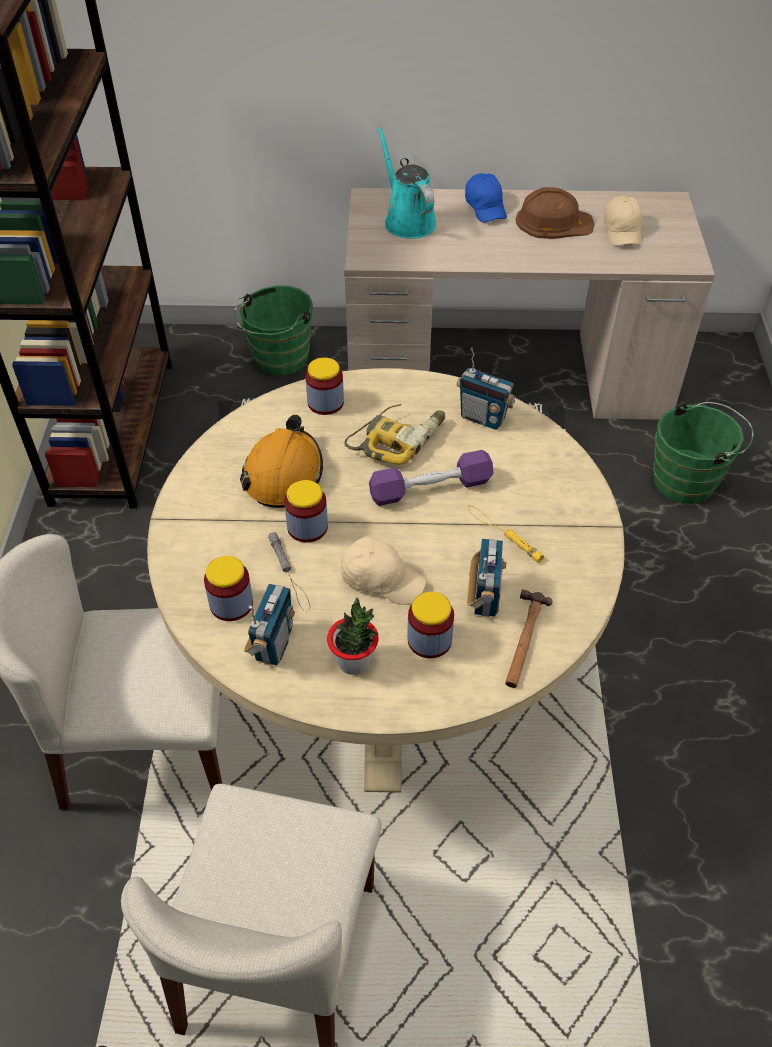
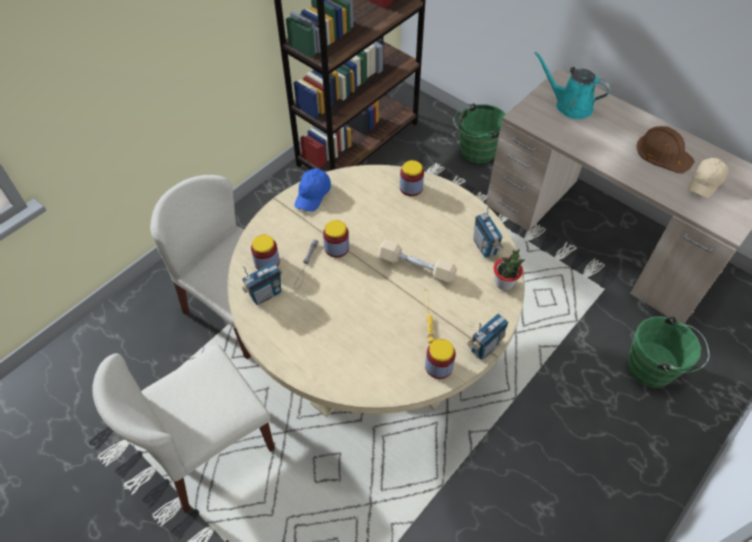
camera: 40 degrees right, 5 degrees up
(283, 473) = (353, 213): orange hard hat -> none
(354, 662) = (291, 328): potted plant -> potted plant (504, 283)
(381, 579) = (344, 297): beige cap -> none
(397, 438) = (427, 230): power drill -> none
(407, 221) = (570, 105): turquoise watering can -> turquoise watering can turned 75 degrees counterclockwise
(429, 640) = (335, 343): jar -> jar (439, 366)
(430, 488) = (416, 267): purple dumbbell -> beige dumbbell
(484, 598) = (383, 342): radio -> radio (485, 347)
(486, 207) = (628, 121): blue cap -> blue cap (313, 195)
(523, 640) = (379, 377): hammer -> none

